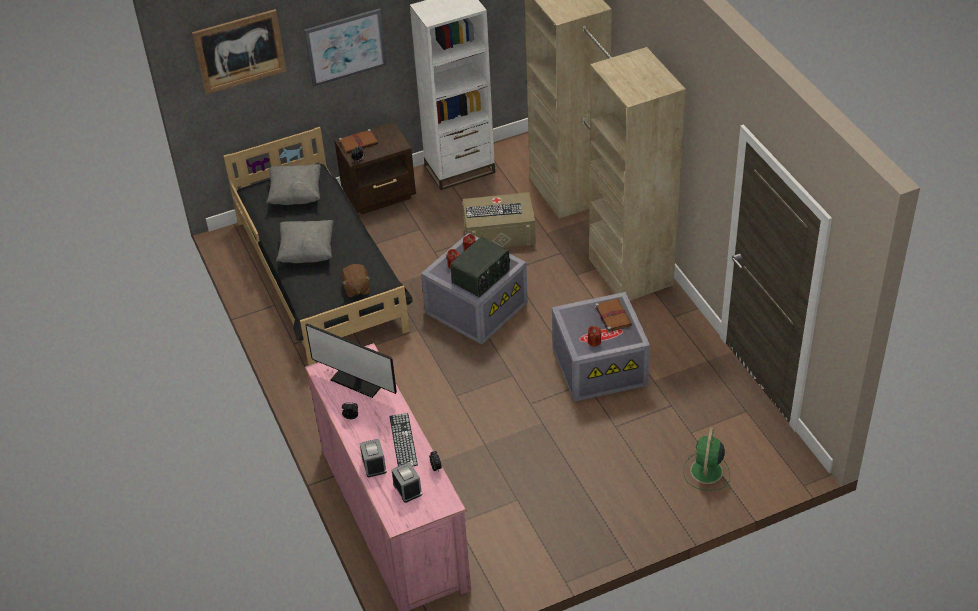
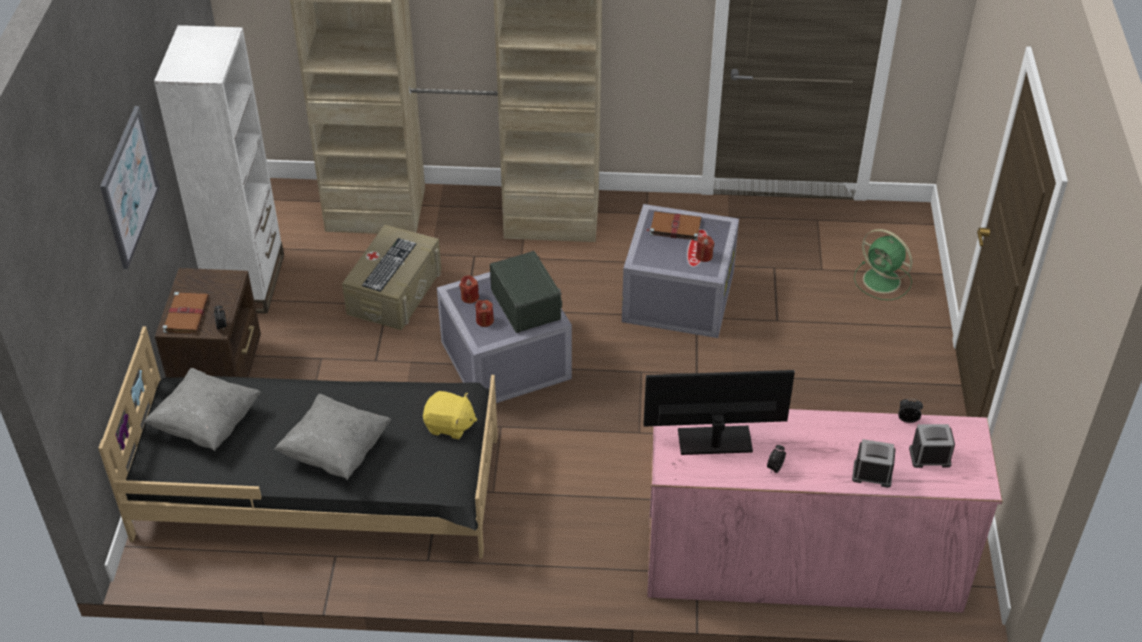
camera: 65 degrees left, 0 degrees up
(240, 51) = (69, 266): picture -> none
(356, 288) = (449, 426): brown plush toy -> yellow plush toy
(357, 381) = (714, 441): monitor -> monitor turned 150 degrees counterclockwise
(403, 440) = (845, 433): keyboard -> none

